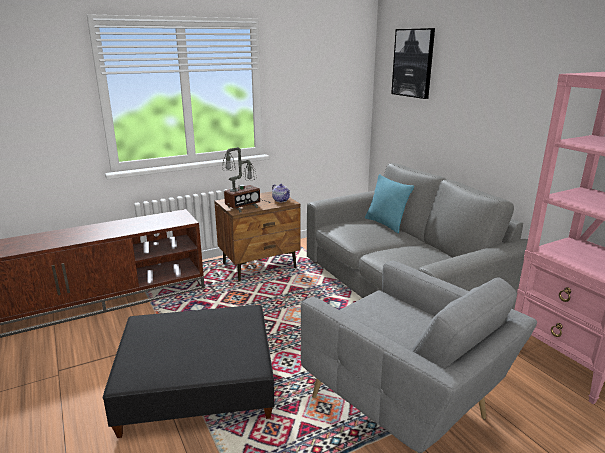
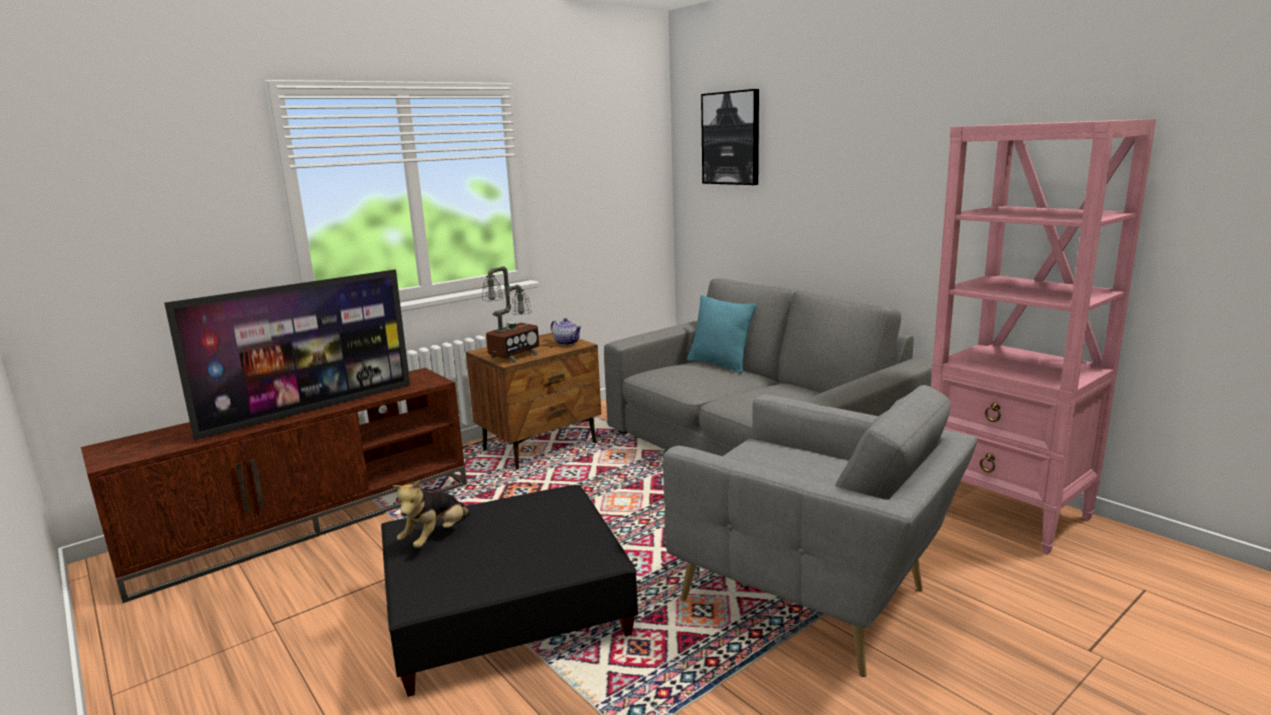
camera: 10 degrees left, 5 degrees down
(103, 233) = (311, 410): none -> television
(156, 333) = (436, 537): none -> plush toy

